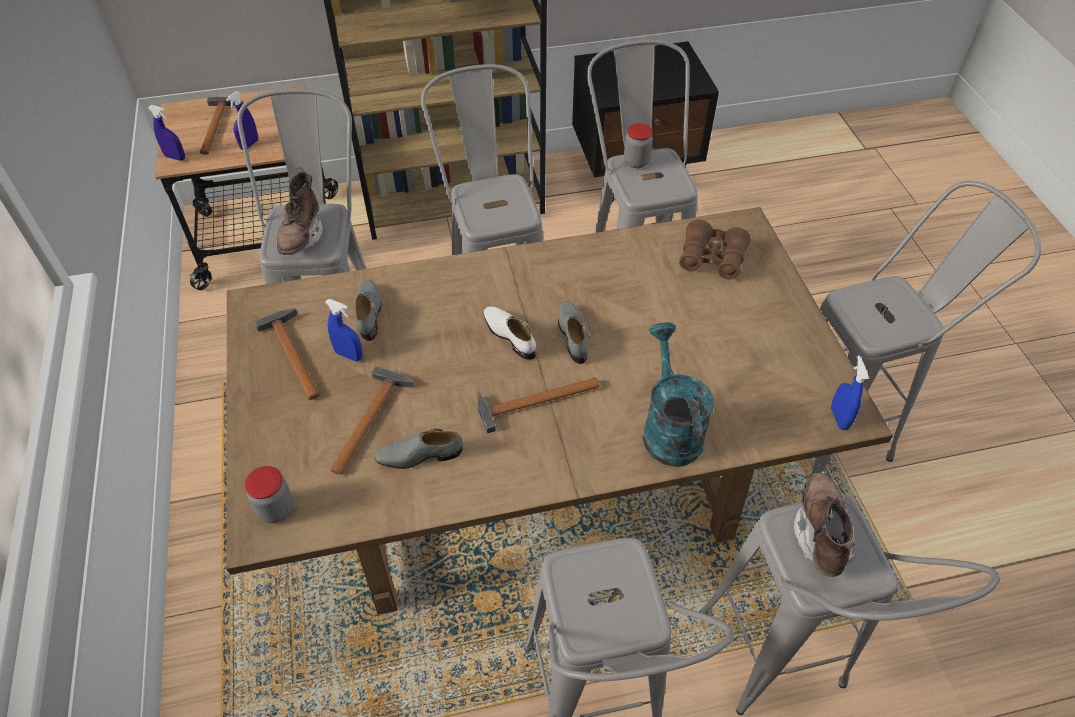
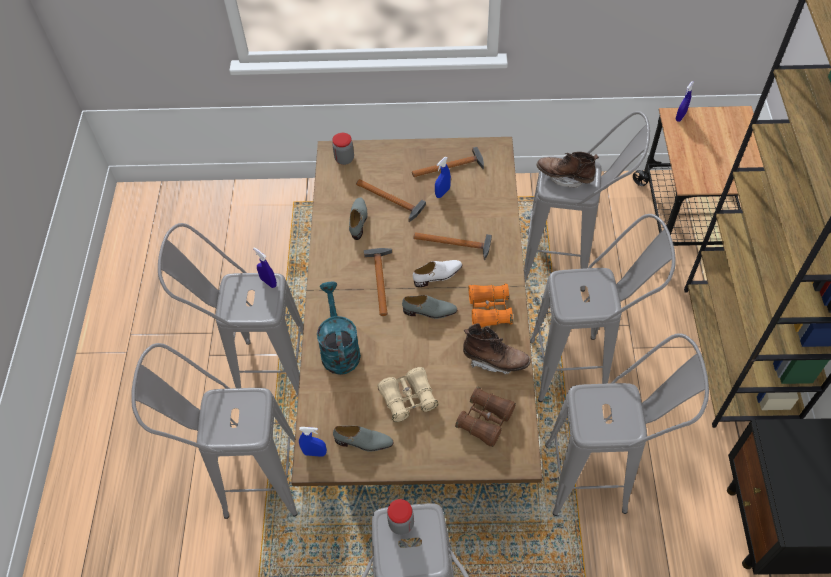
camera: 105 degrees right, 5 degrees up
(216, 124) = (721, 138): hammer -> hammer (456, 244)
(249, 145) = (693, 157): blue spray bottle -> blue spray bottle (268, 282)
(369, 312) = (476, 204): grey shoe -> grey shoe (363, 442)
(553, 275) = (489, 310): none -> orange binoculars
(636, 162) = (626, 405): jar -> jar (401, 523)
(669, 427) = (339, 348): turquoise watering can -> turquoise watering can turned 105 degrees counterclockwise
(715, 334) = (408, 399): none -> beige binoculars
(820, 532) = (246, 417): brown boot -> brown boot (495, 360)

